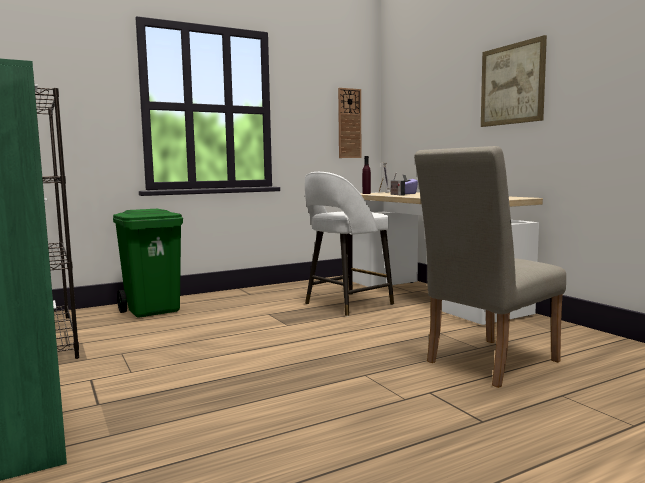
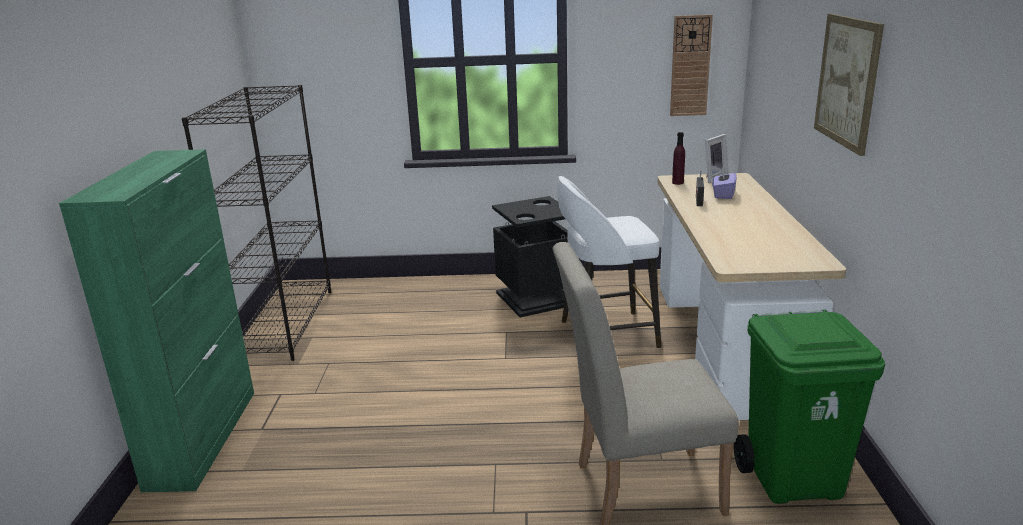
camera: 30 degrees right, 15 degrees up
(153, 311) = (407, 298): green trash can -> green trash can (794, 480)
(268, 297) = (536, 298): none -> black trash can

